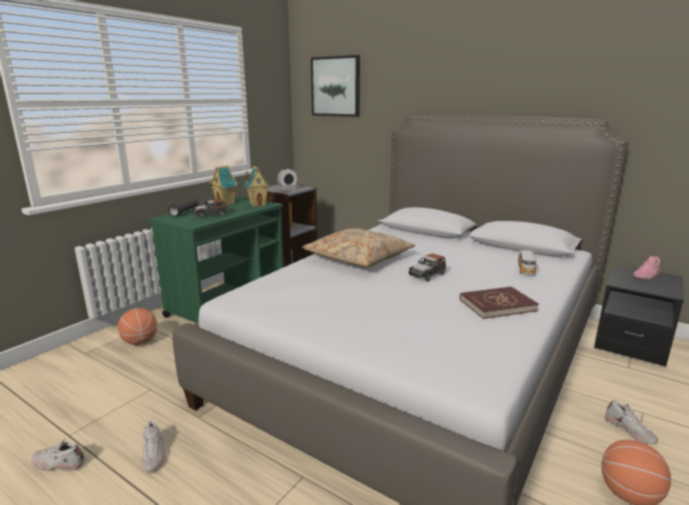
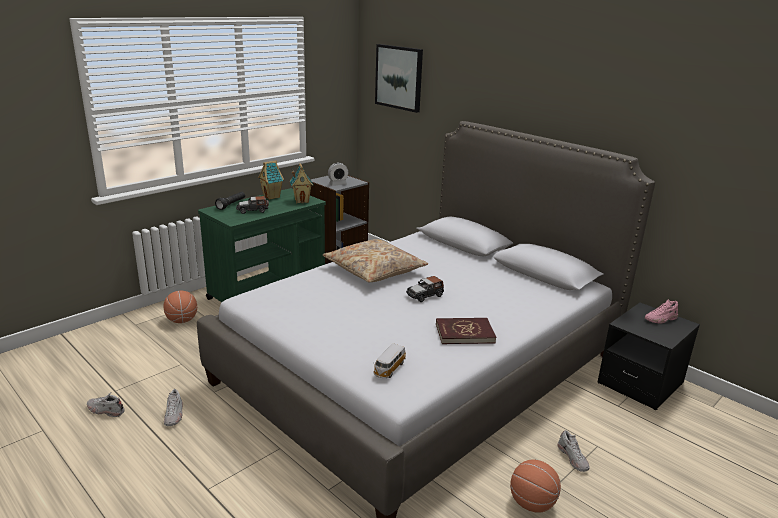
camera: 10 degrees right, 5 degrees up
(526, 270) = (522, 301): toy car -> toy car (389, 369)

